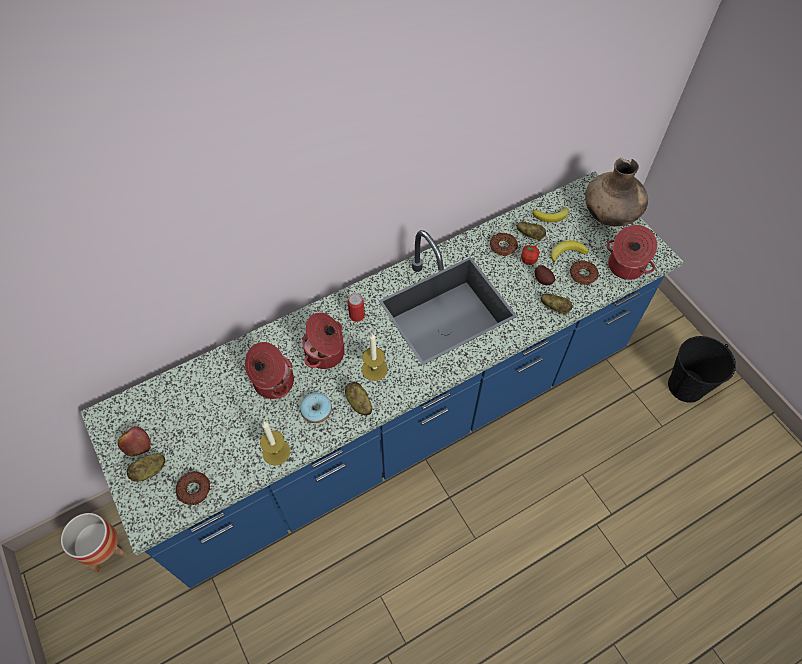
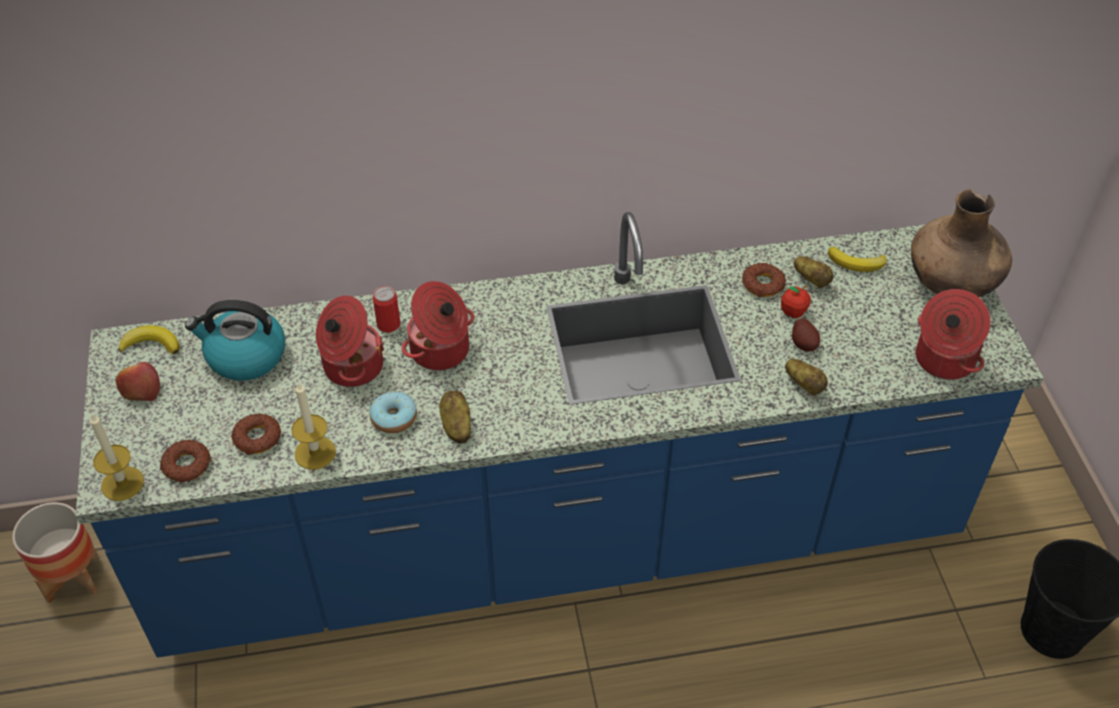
camera: 20 degrees right, 10 degrees down
(149, 471) = (142, 425): potato -> none
(198, 397) = (245, 356): none -> kettle
(357, 315) = (506, 316): can -> can (388, 324)
(374, 369) = (499, 390): candle -> candle (122, 483)
(567, 252) = (859, 317): banana -> banana (151, 344)
(583, 275) = (870, 353): donut -> donut (257, 438)

